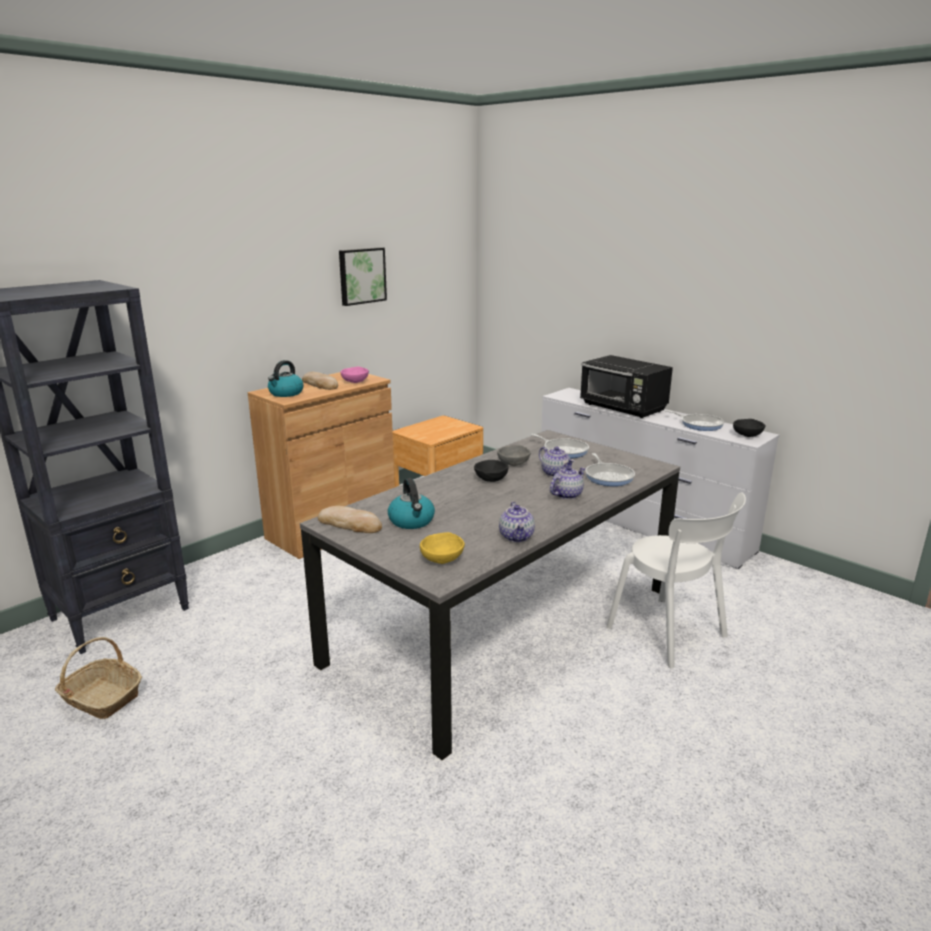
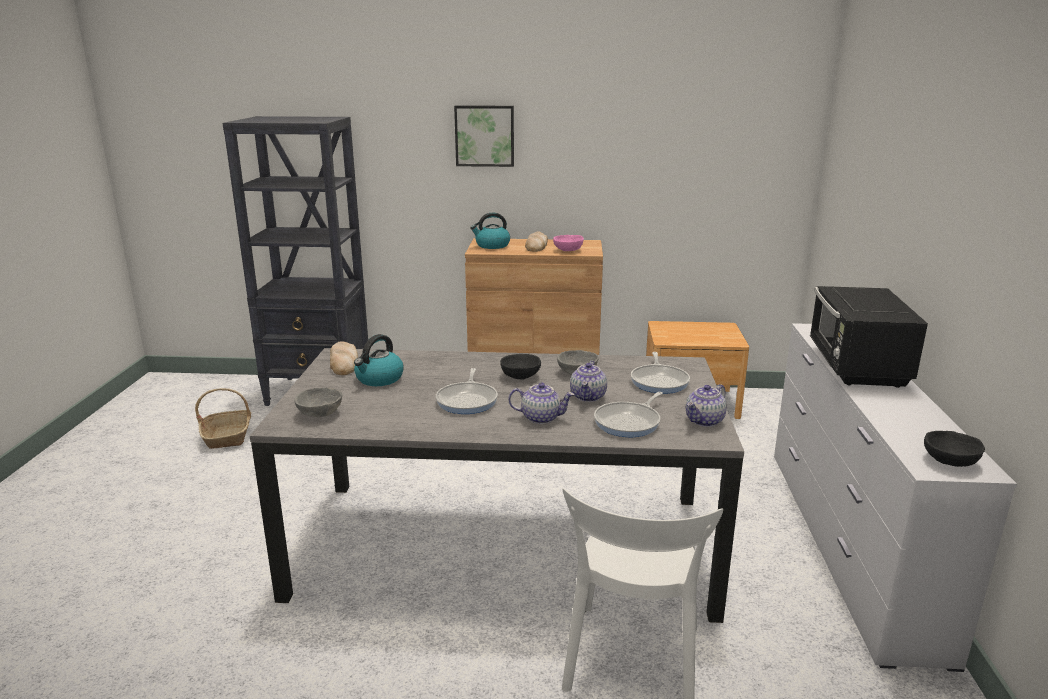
camera: 50 degrees right, 0 degrees up
(361, 276) = (630, 139): picture -> picture (485, 135)
(442, 559) = (320, 413): yellow bowl -> grey bowl
(517, 537) = (405, 427): teapot -> teapot (705, 421)
(699, 424) = (912, 421): frying pan -> frying pan (468, 400)

